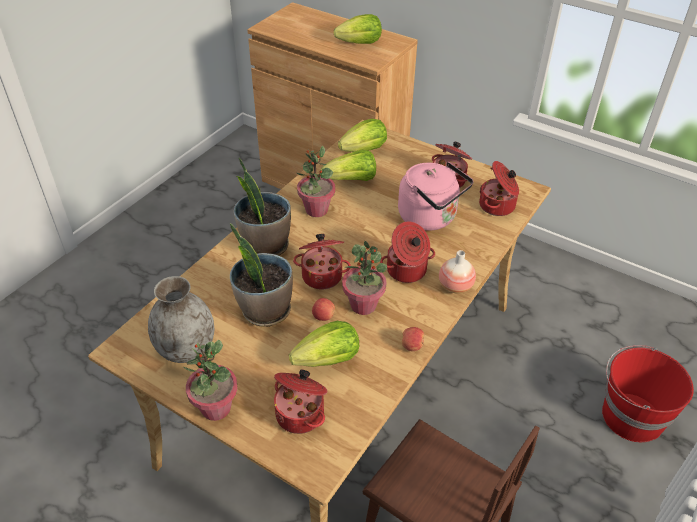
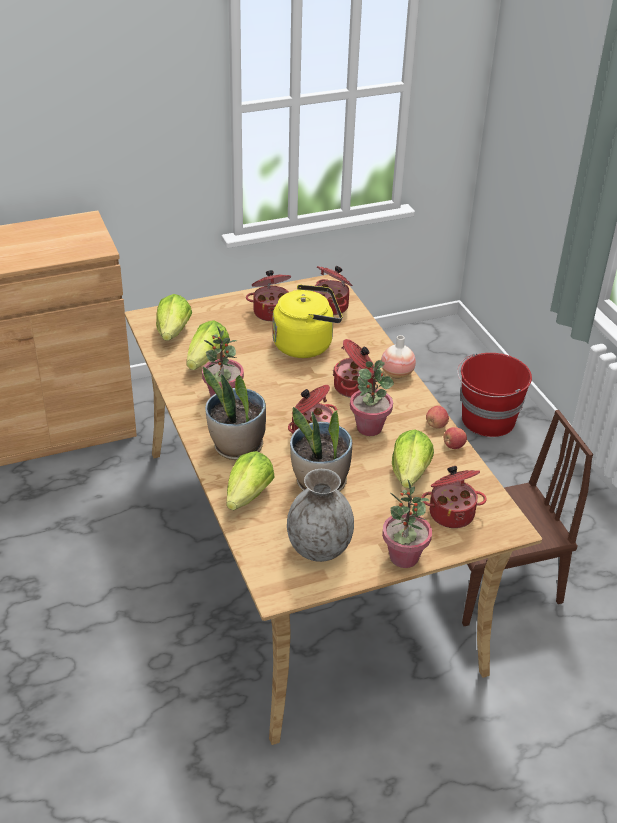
camera: 55 degrees left, 5 degrees down
(323, 316) = (360, 454): apple -> apple (453, 446)
(360, 43) = (58, 240): lettuce -> lettuce (248, 496)
(430, 218) = (306, 344): pink kettle -> yellow kettle

